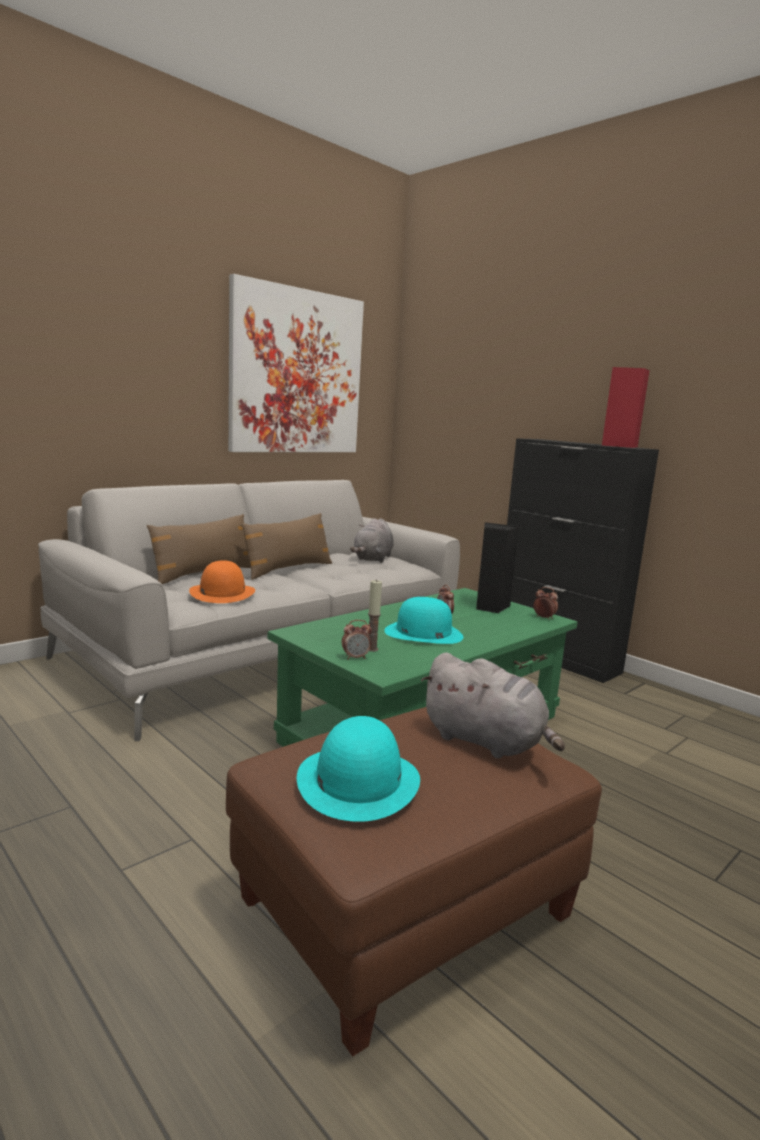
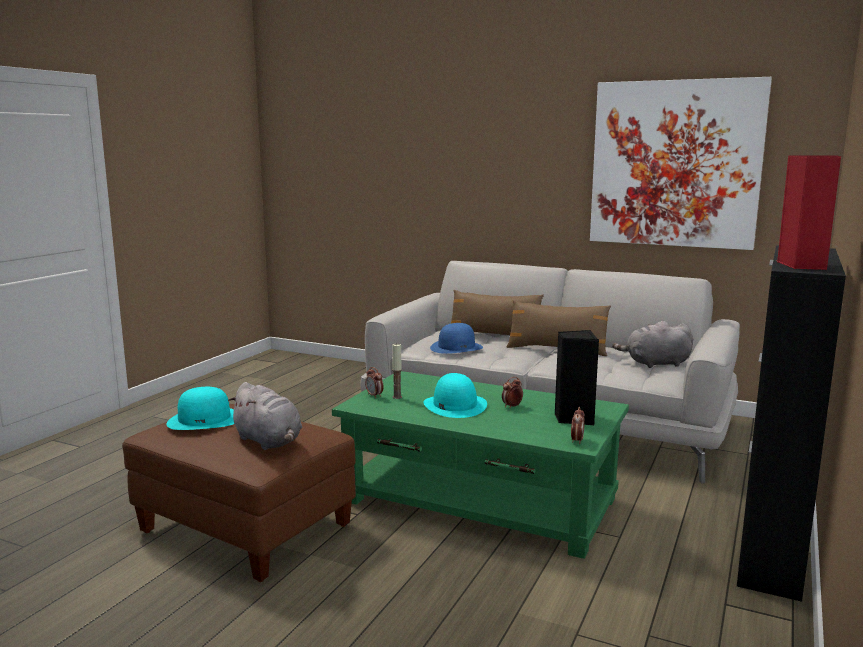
camera: 70 degrees right, 0 degrees up
(222, 593) = (456, 347): orange hat -> blue hat
(486, 742) = (269, 441): grey plush toy -> grey plush toy turned 60 degrees counterclockwise

